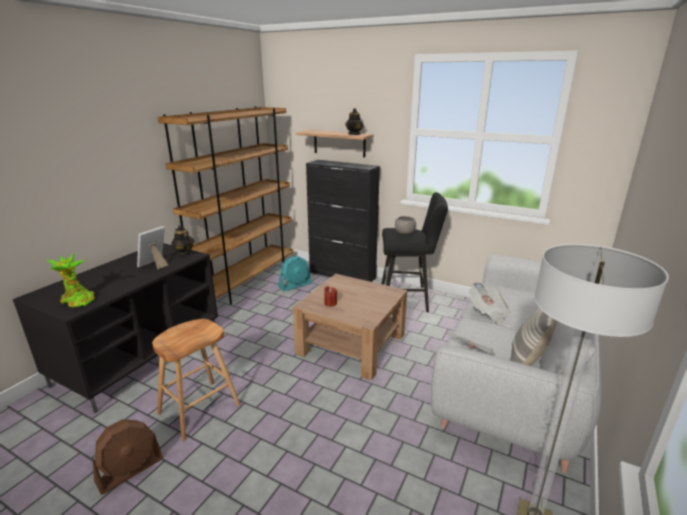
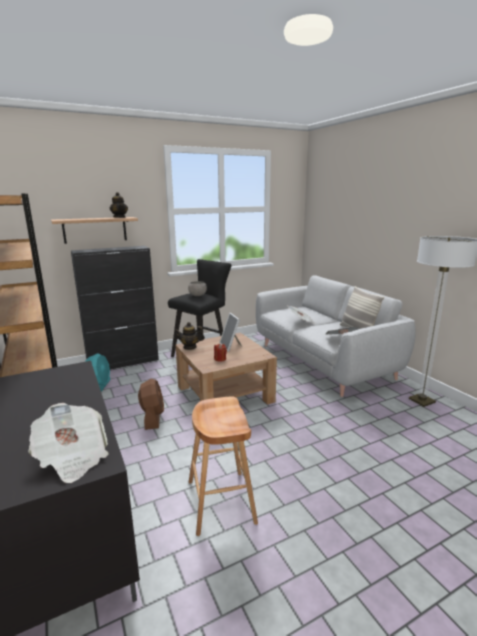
camera: 55 degrees left, 5 degrees down
(77, 301) = (72, 457): potted plant -> newspaper
(130, 470) = (268, 577): brown fan -> brown fan (152, 417)
(155, 265) = (58, 391): picture frame -> picture frame (231, 346)
(184, 253) = (58, 371): teapot -> teapot (190, 347)

